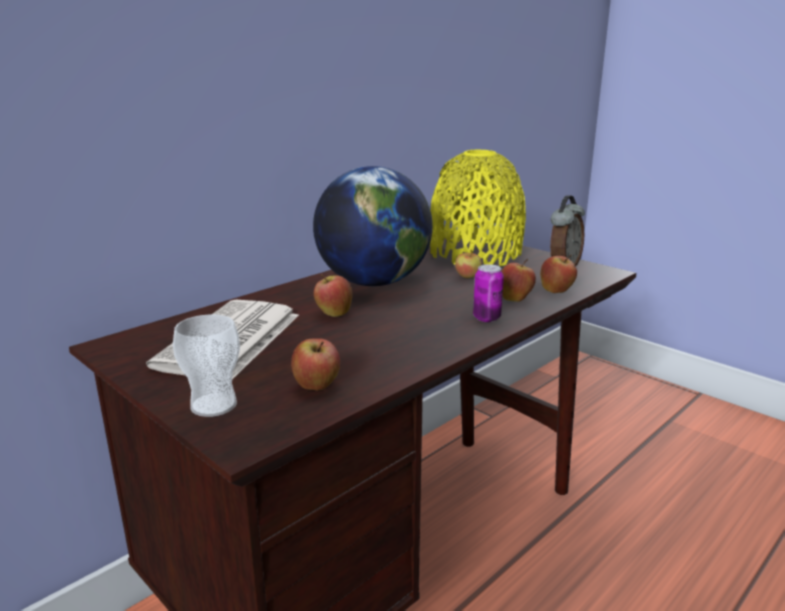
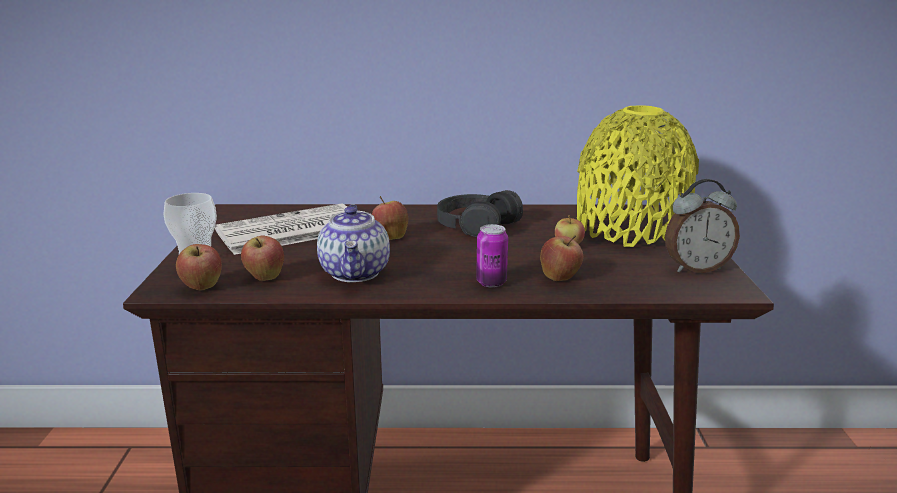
camera: 45 degrees right, 0 degrees up
(373, 282) = (476, 224): globe -> black headphones
(381, 350) = (356, 273): none -> teapot
(557, 291) = (621, 286): apple -> apple (202, 287)

